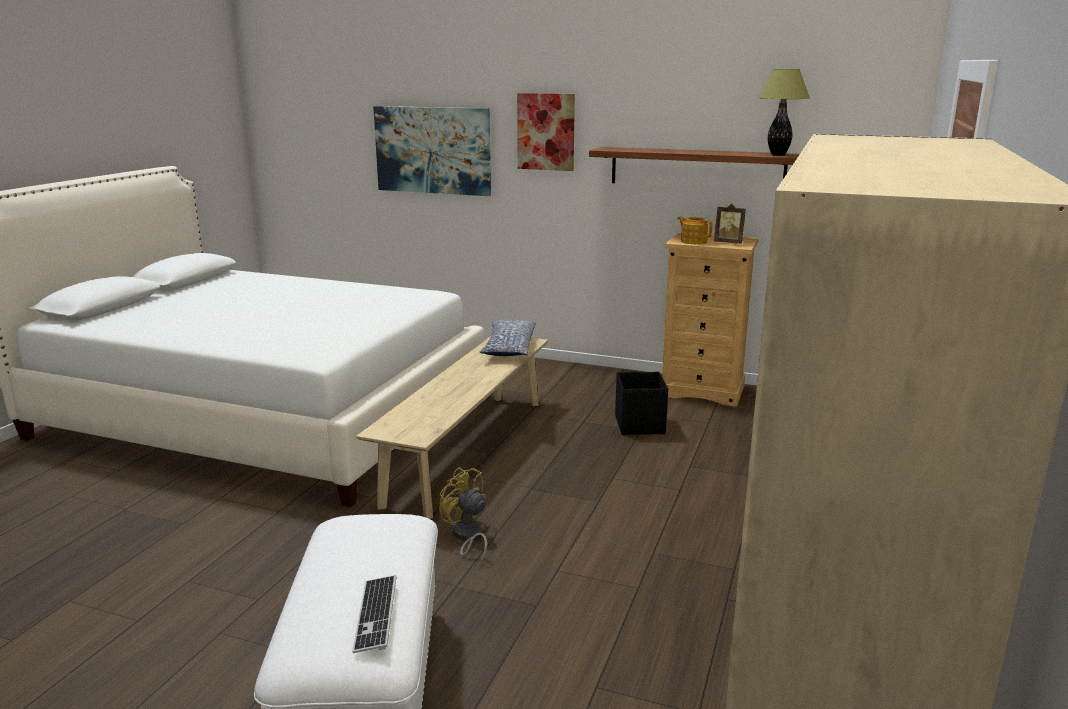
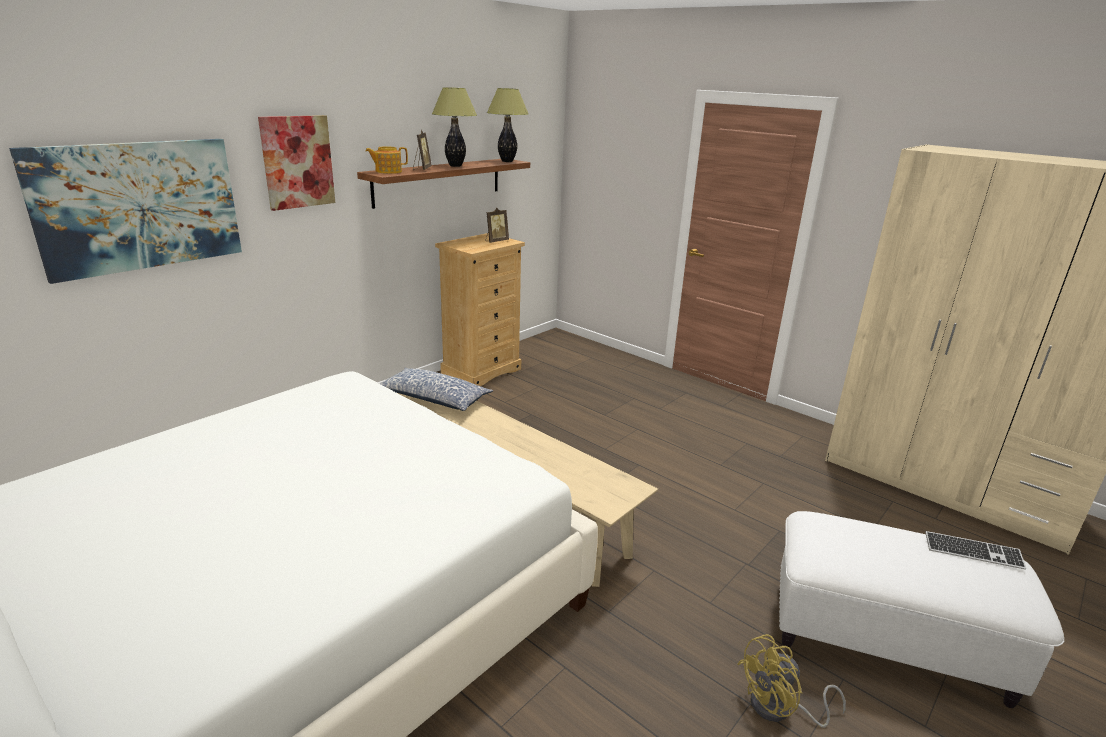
camera: 70 degrees left, 5 degrees up
(467, 537) = (671, 541): yellow fan -> yellow fan (780, 709)
(640, 424) = (520, 411): black storage box -> none
(654, 150) = (422, 169): none -> picture frame
(693, 241) = (477, 247): teapot -> teapot (388, 171)
(699, 152) = (455, 166): none -> table lamp

